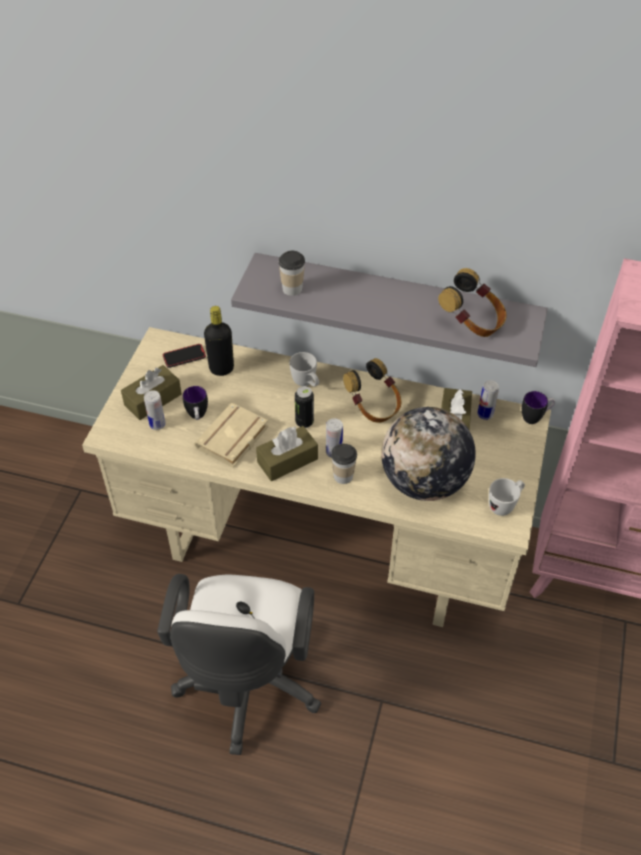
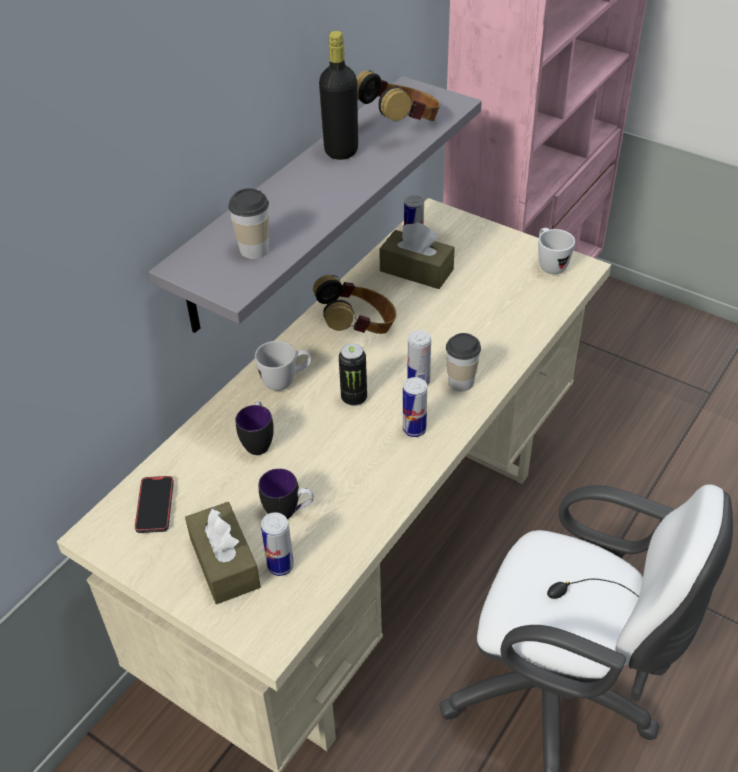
camera: 70 degrees left, 5 degrees down
(221, 368) = (205, 465): black bottle -> black bottle (341, 151)
(233, 440) = (352, 479): beige book -> none
(287, 460) = (414, 429): brown tissue box -> can
(424, 482) = (495, 315): globe -> none
(535, 417) = (434, 210): mug -> mug (258, 441)

